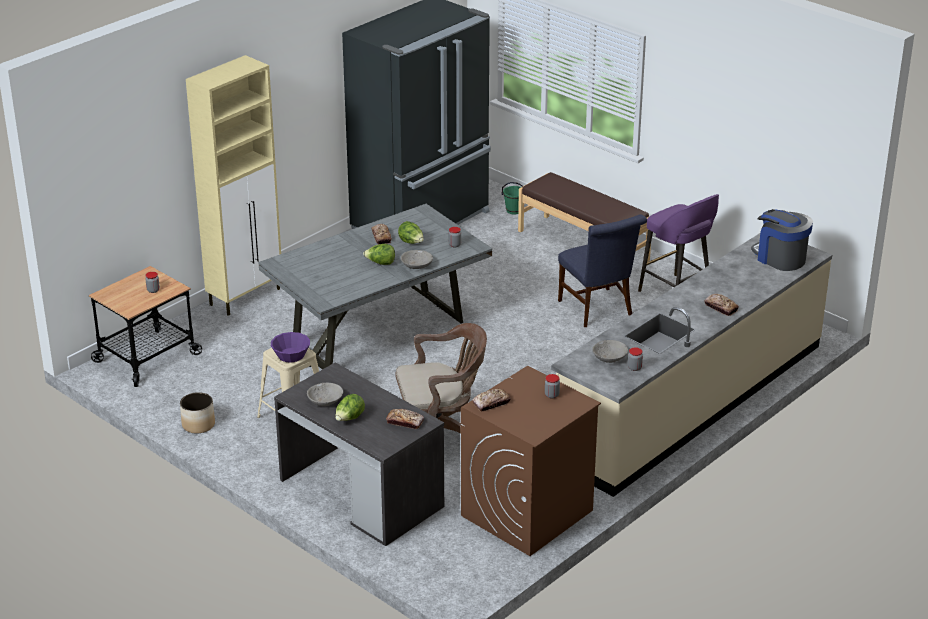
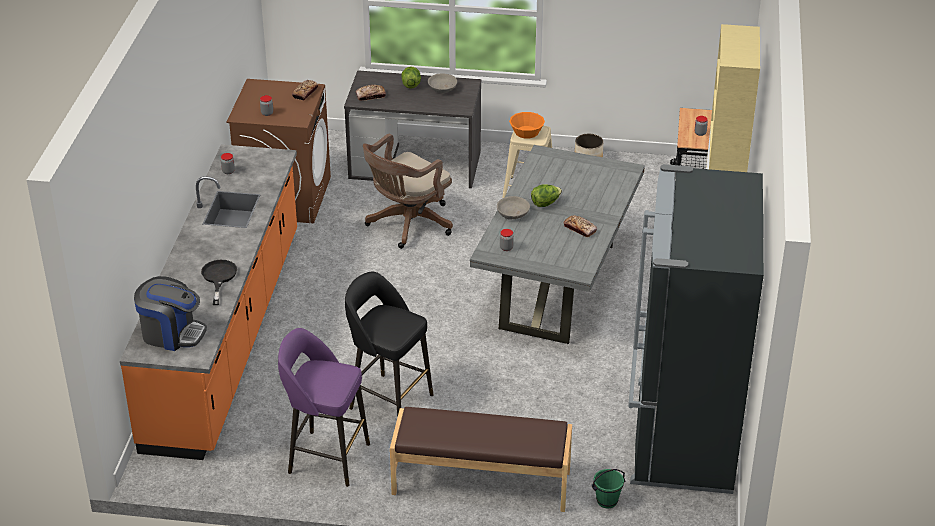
camera: 145 degrees right, 5 degrees up
(291, 354) = (526, 132): purple bowl -> orange bowl
(411, 242) = (546, 234): lettuce -> none
(598, 310) = (389, 401): blue chair -> black stool
(609, 358) = (255, 172): grey bowl -> none
(690, 401) = (226, 337): beige counter -> orange counter
(714, 282) = (218, 278): none -> black frying pan
(721, 307) = (194, 253): bread -> none

